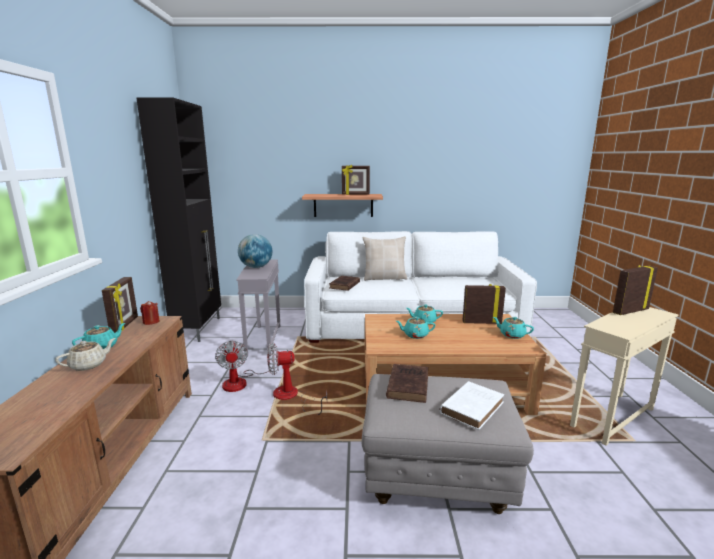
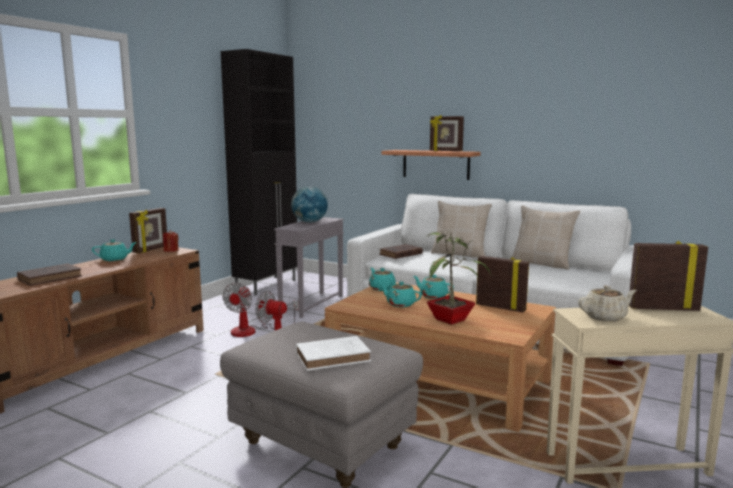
camera: 30 degrees right, 5 degrees down
(89, 365) = (92, 267): beige teapot -> beige teapot (605, 317)
(408, 385) = (308, 331): brown book -> brown book (52, 277)
(449, 278) = (542, 263): none -> beige pillow
(471, 342) = (451, 319): none -> potted plant
(511, 335) = (515, 323): turquoise teapot -> turquoise teapot (381, 288)

